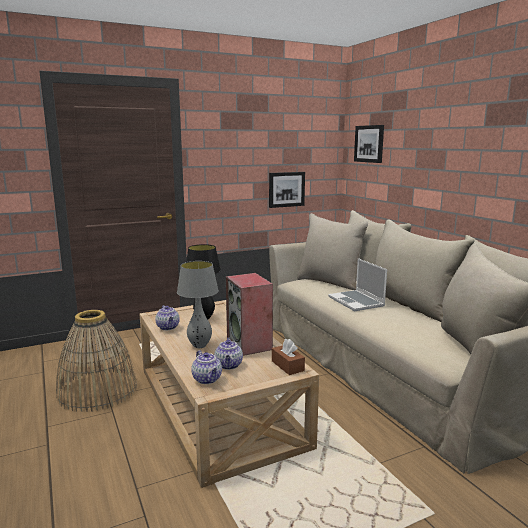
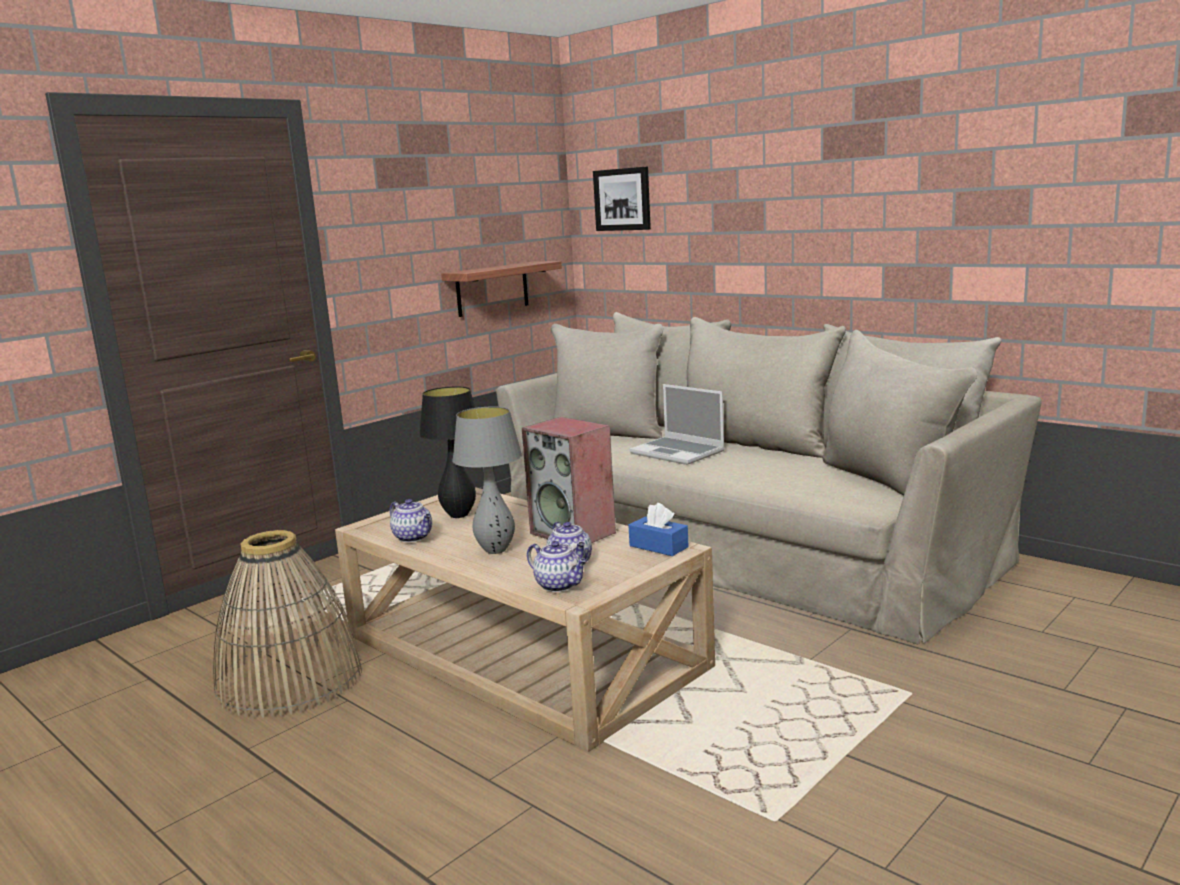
camera: 20 degrees left, 0 degrees up
(286, 189) = (492, 289): picture -> shelf
(287, 366) = (658, 546): brown tissue box -> blue tissue box

